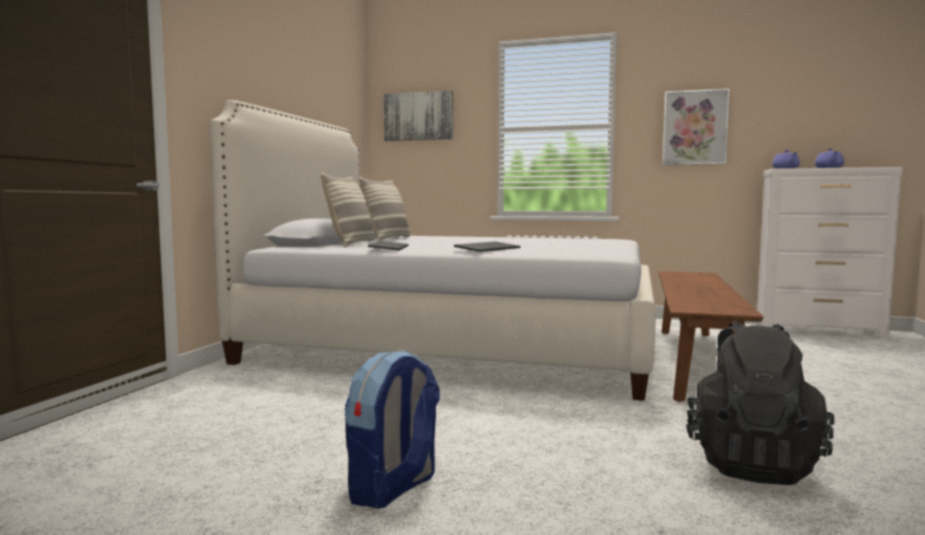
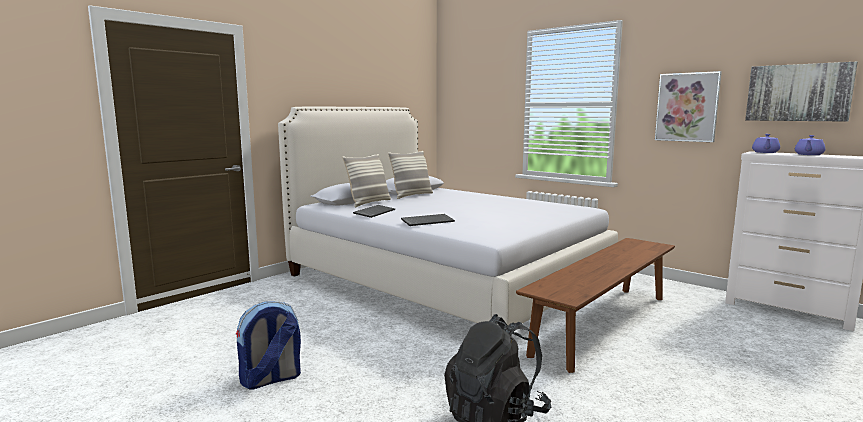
camera: 25 degrees right, 5 degrees up
(418, 116) = (470, 92): picture -> picture (798, 93)

